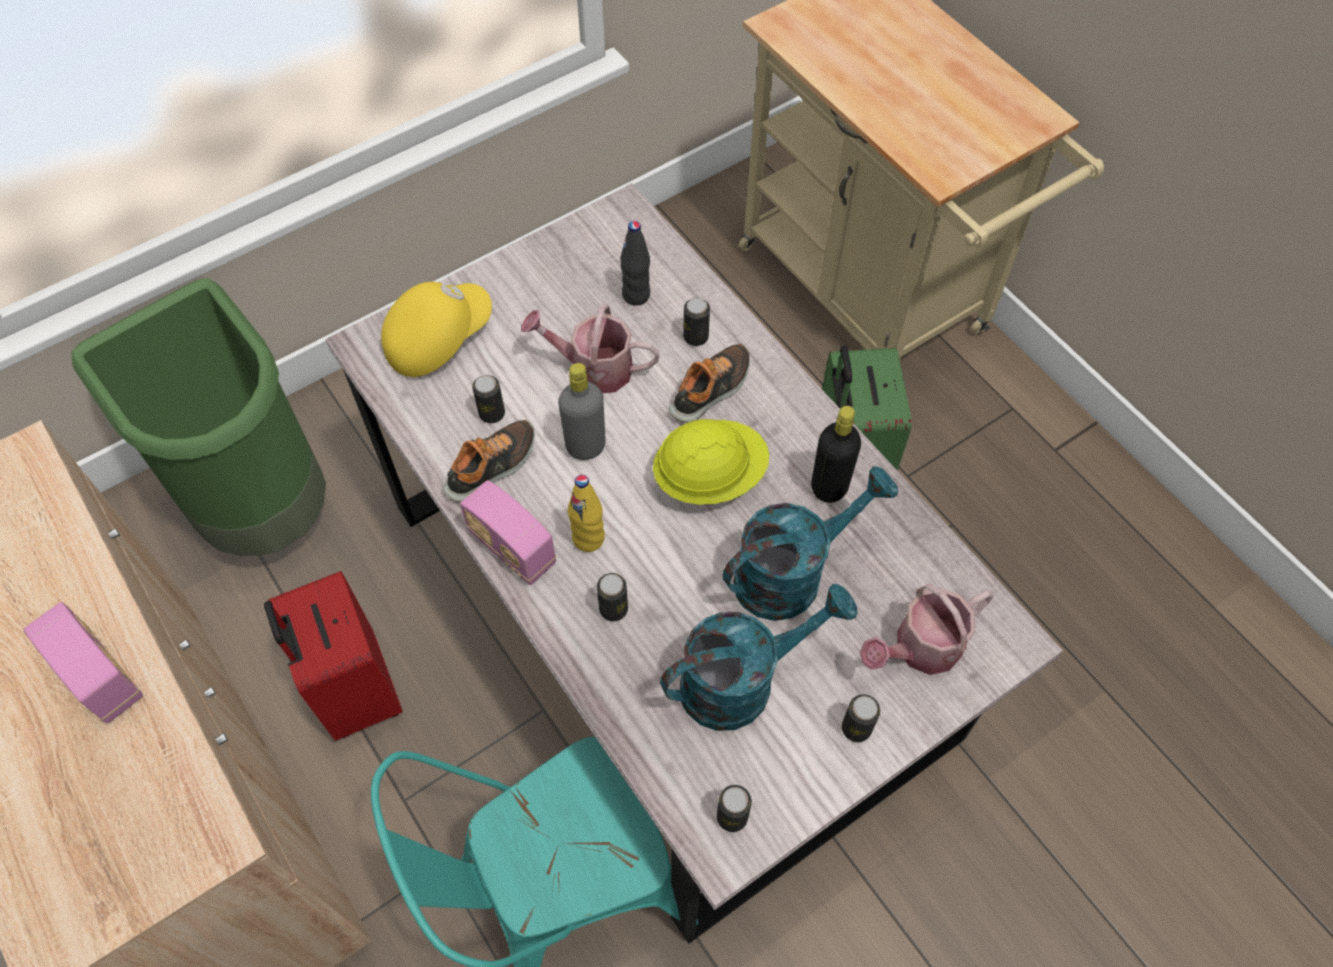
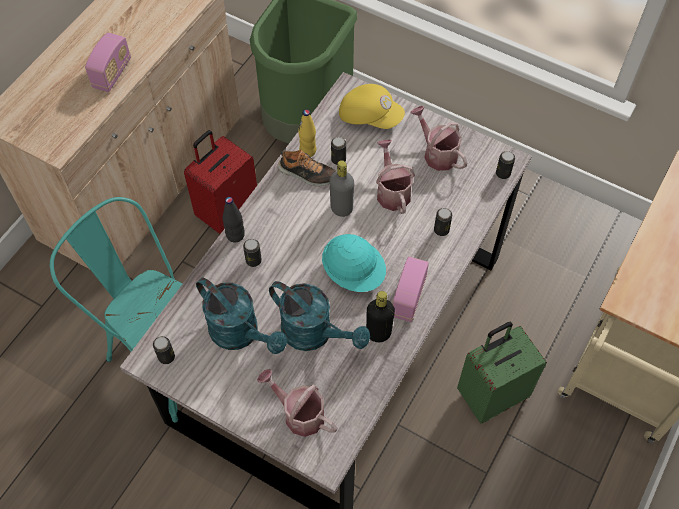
camera: 65 degrees right, 0 degrees up
(512, 548) = (266, 202): radio -> radio (408, 298)
(560, 285) = (437, 153): none -> watering can
(588, 538) = (287, 233): yellow bottle -> yellow bottle (308, 151)
(636, 295) = (452, 190): black bottle -> black bottle (235, 235)
(709, 476) = (353, 272): yellow hard hat -> turquoise hard hat
(711, 389) = (410, 251): shoe -> none
(856, 728) = (238, 397): can -> can (503, 173)

